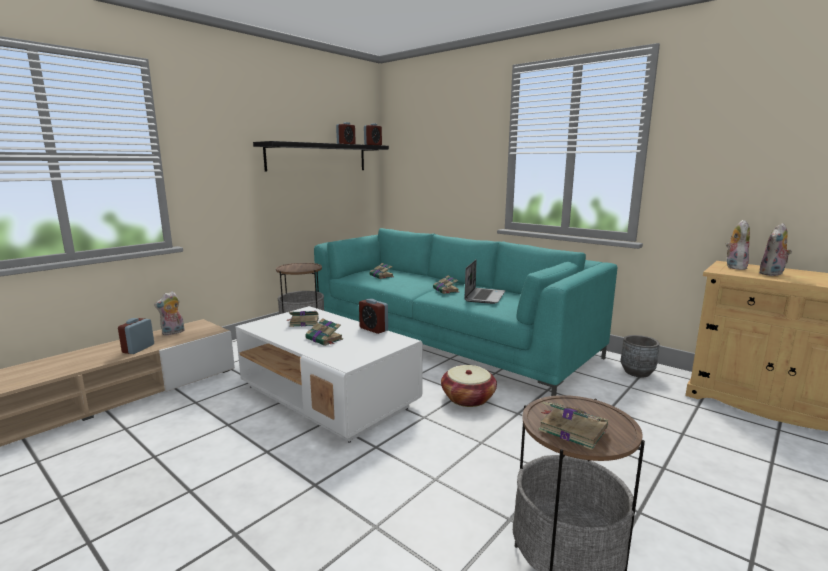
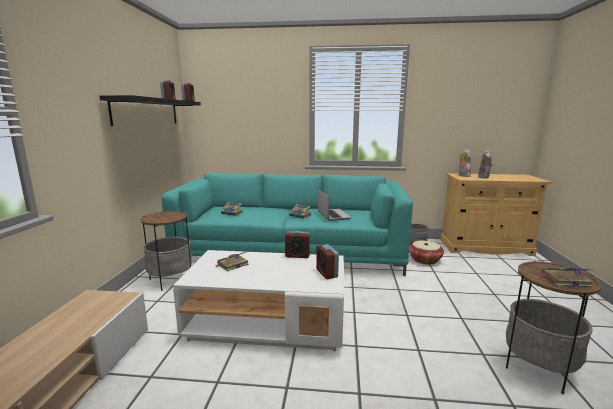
camera: 35 degrees left, 0 degrees up
(138, 349) = (60, 344): alarm clock -> alarm clock (326, 273)
(173, 333) = (75, 313): plush toy -> none
(325, 339) = (277, 273): book -> none
(468, 398) = (360, 289): basket -> basket (424, 260)

